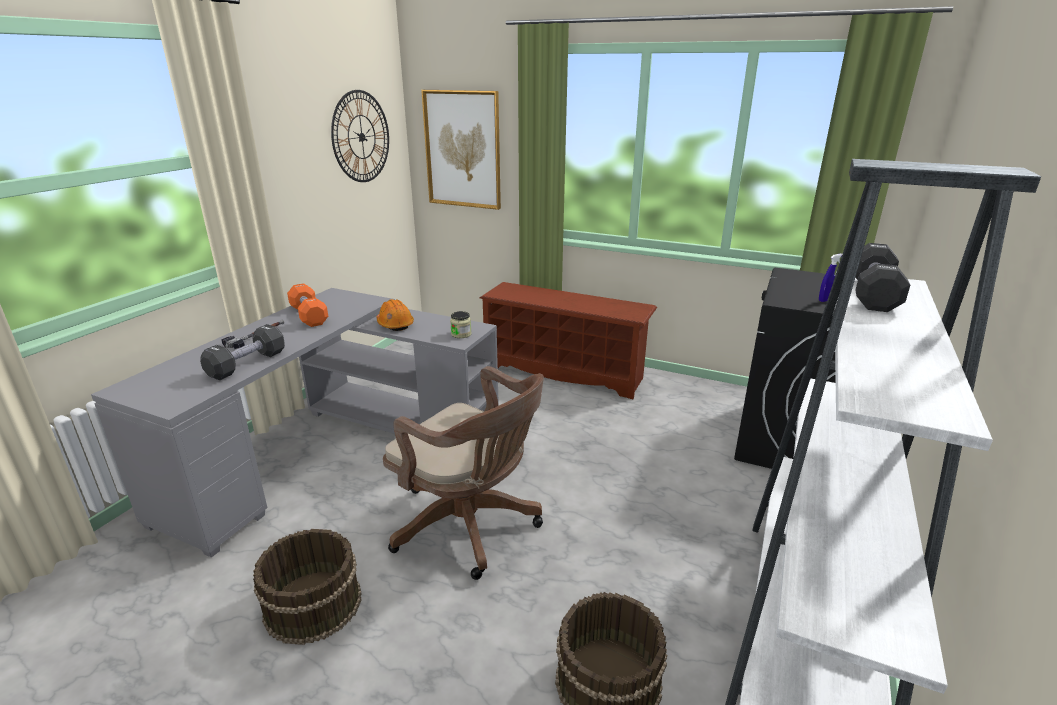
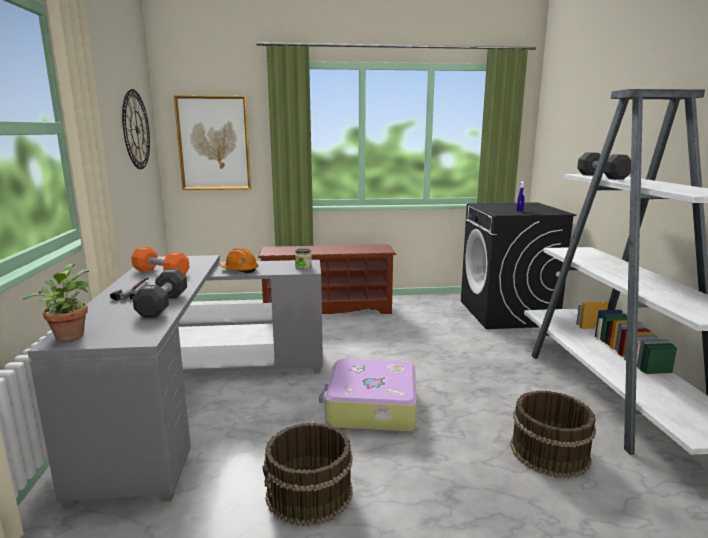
camera: 30 degrees left, 10 degrees down
(138, 382) = (69, 334): none -> potted plant
(471, 526) = (370, 408): brown office chair -> suitcase

